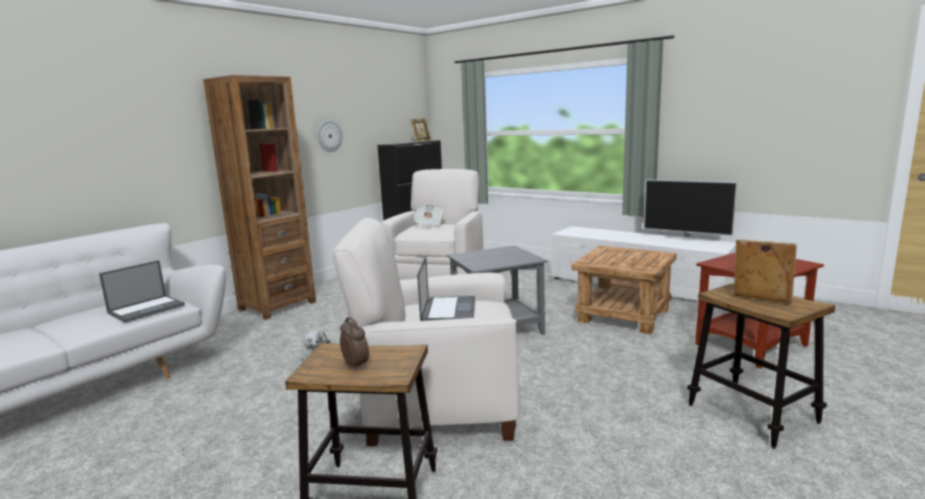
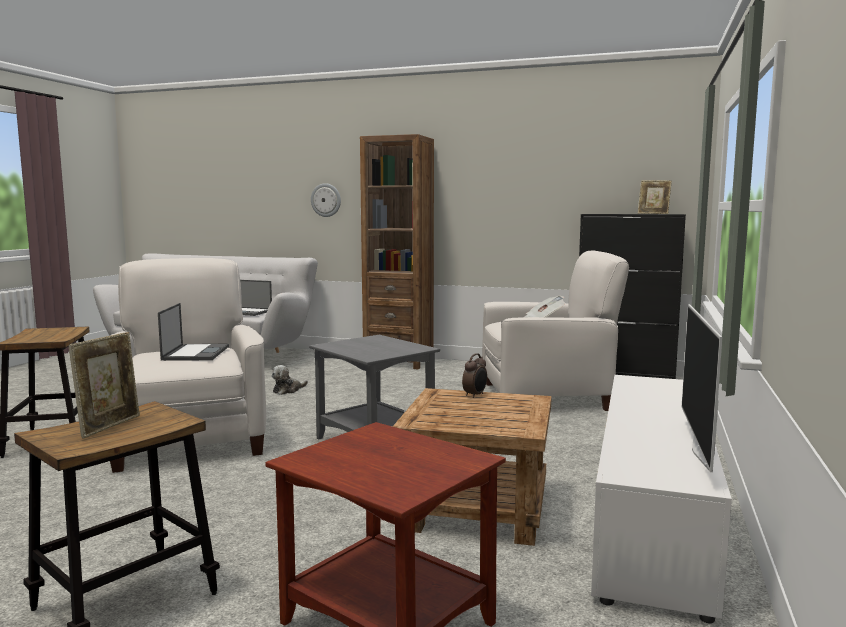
camera: 70 degrees right, 5 degrees down
(329, 136) = (512, 198): wall clock -> wall clock (326, 200)
(356, 365) = (40, 335): alarm clock -> alarm clock (475, 395)
(448, 310) = (196, 353): laptop -> laptop turned 75 degrees counterclockwise

